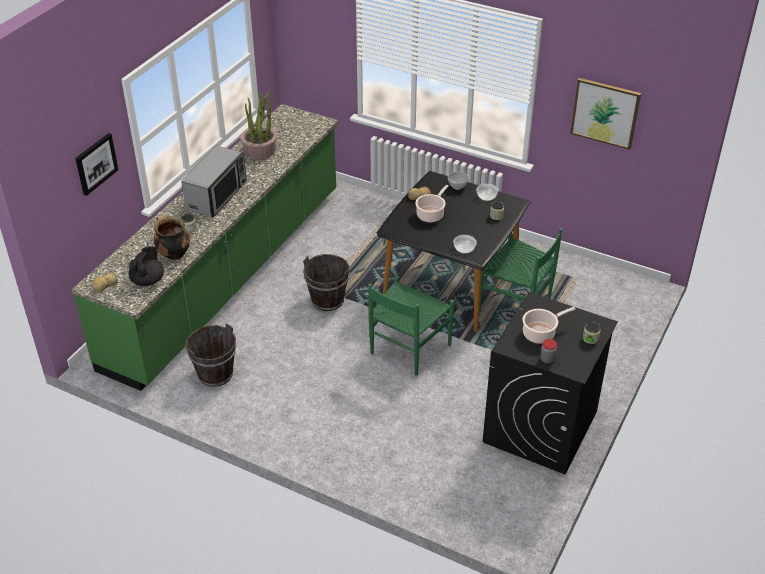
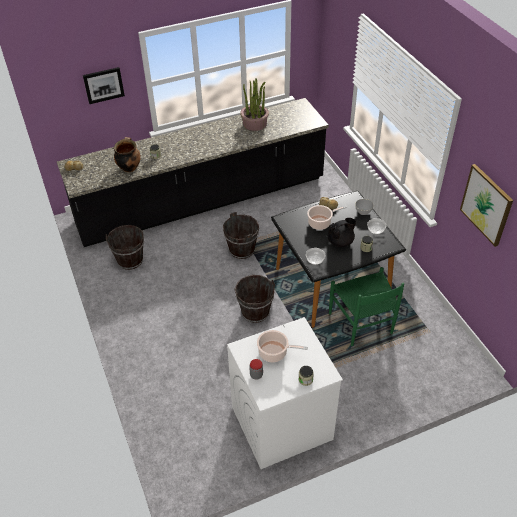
camera: 40 degrees right, 5 degrees up
(148, 280) = (98, 177): black teapot -> black teapot (341, 242)
(217, 196) = (195, 142): microwave -> none
(228, 276) = (202, 202): green counter -> black counter
(408, 349) = (255, 312): green chair -> brown bucket
(540, 427) = (281, 423): black washing machine -> white washing machine

